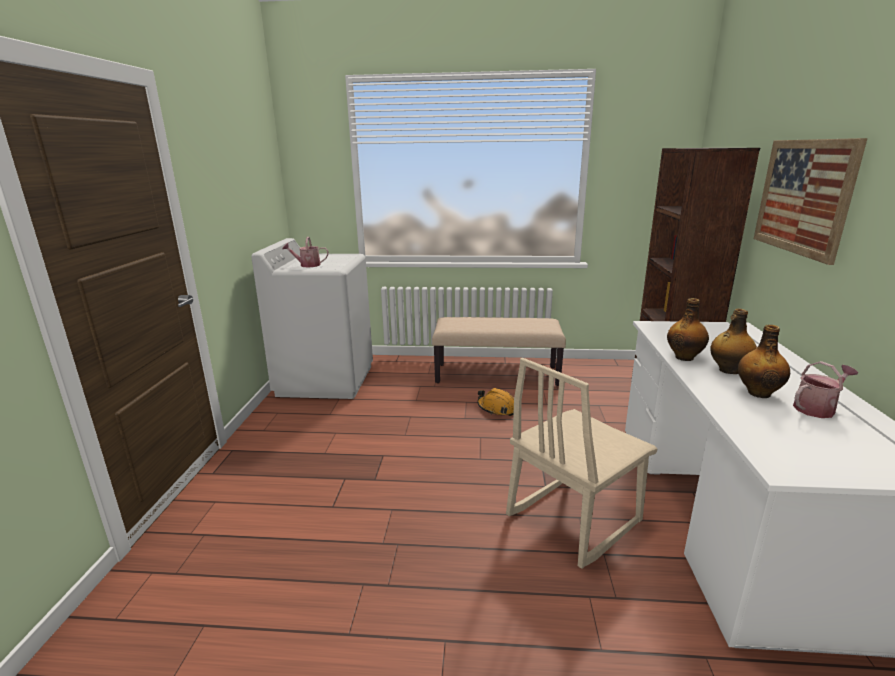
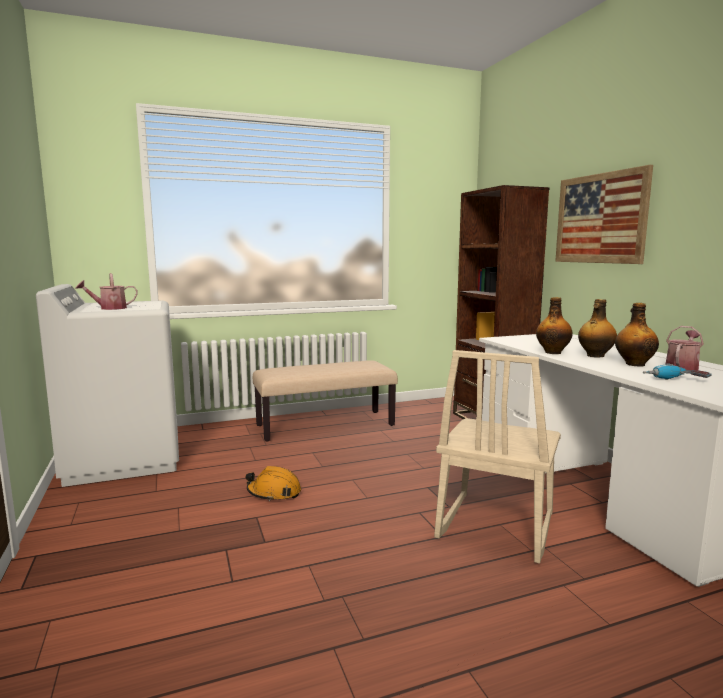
camera: 25 degrees left, 10 degrees down
(497, 408) = (349, 452): orange hard hat -> orange hard hat (274, 493)
(769, 430) = (675, 381): none -> power drill

